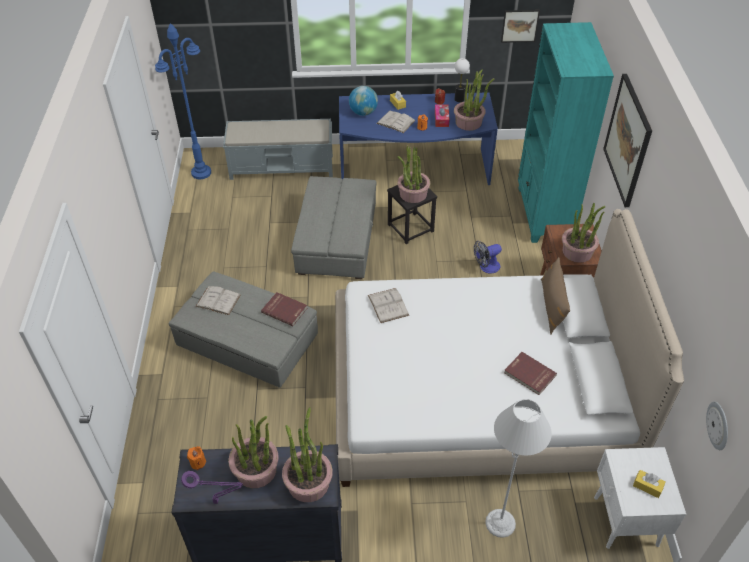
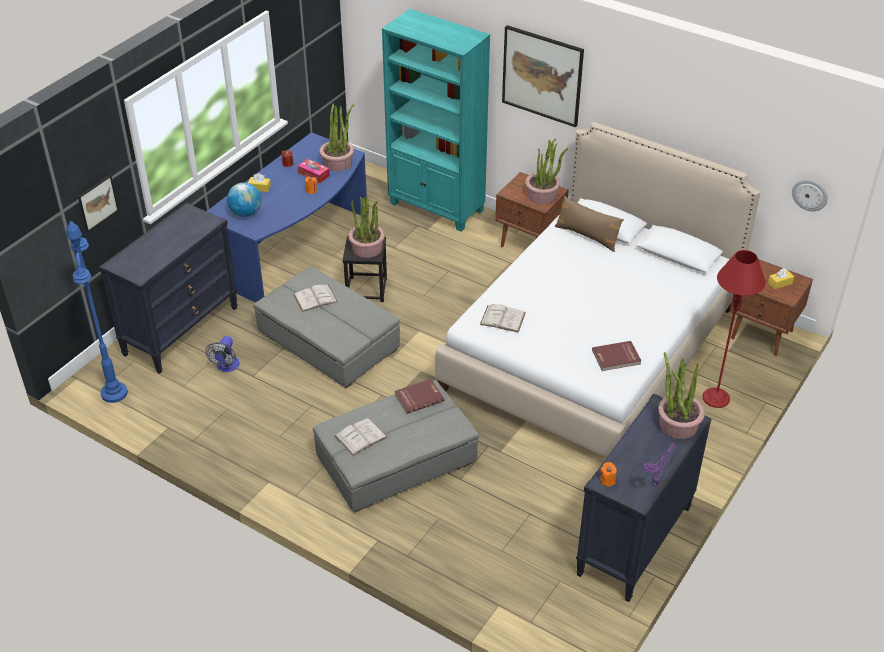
camera: 55 degrees left, 5 degrees down
(256, 470) = (642, 449): potted plant -> none
(282, 167) = (181, 330): grey bench -> black dresser
(396, 122) = (284, 201): white book -> white book (315, 298)
(459, 99) = (299, 152): table lamp -> none
(486, 267) = (462, 271): fan -> fan (226, 367)
(500, 523) = (716, 398): grey floor lamp -> red floor lamp
(520, 26) = (310, 53): picture -> picture (98, 203)
(529, 375) = (642, 282): red book -> red book (616, 358)
(625, 522) = (762, 335): white nightstand -> brown nightstand

